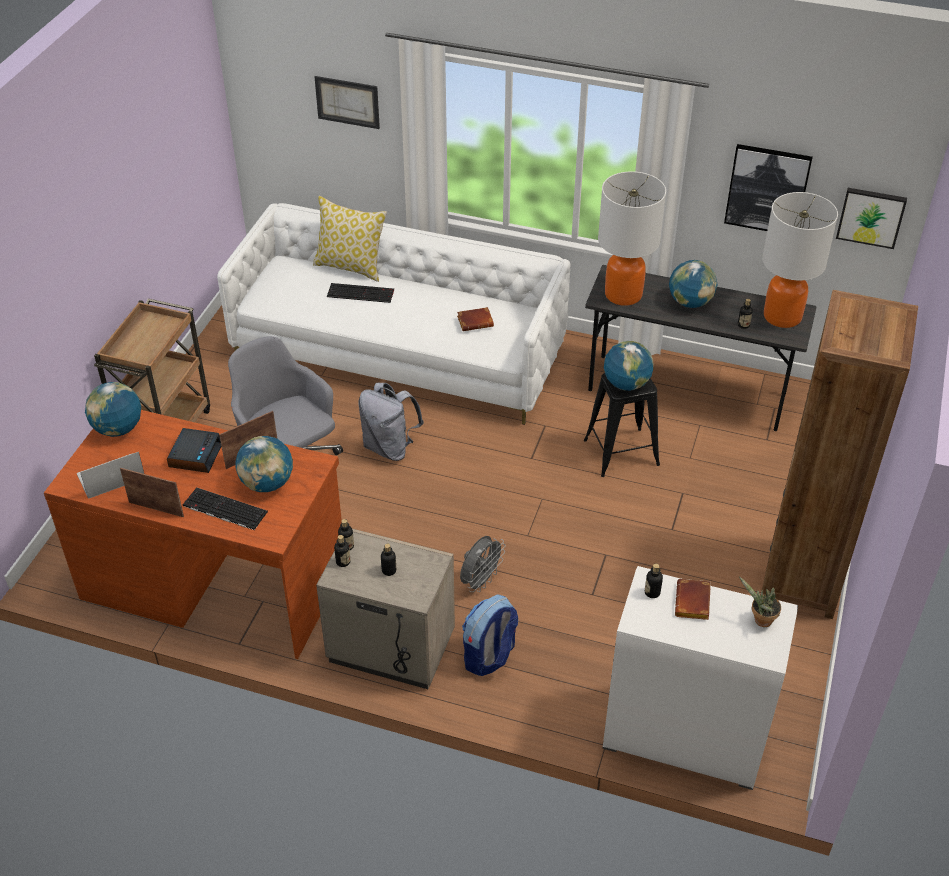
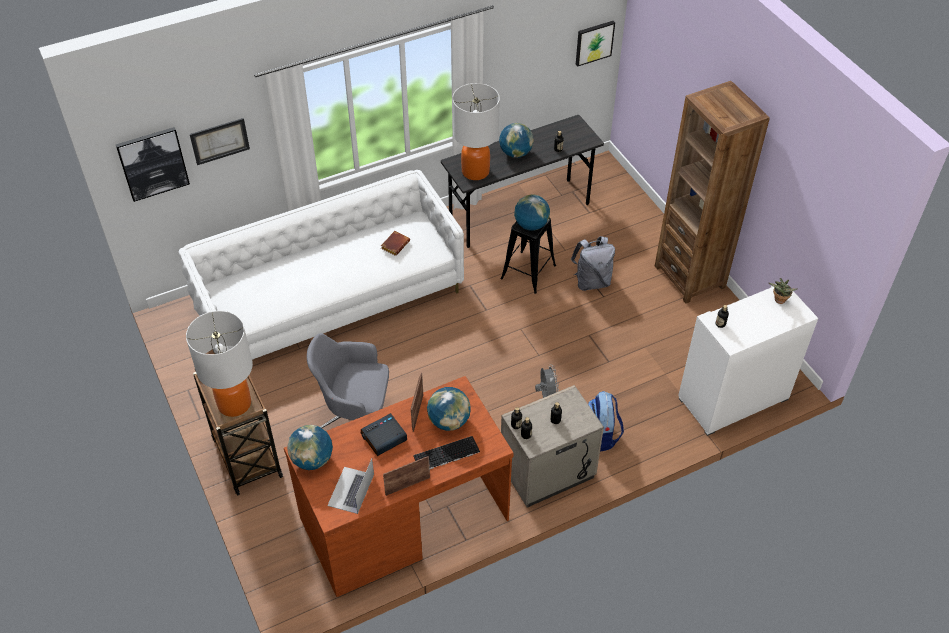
camera: 45 degrees left, 5 degrees up
(195, 455) = (383, 438): alarm clock -> alarm clock turned 90 degrees counterclockwise
(351, 266) = (270, 260): pillow -> none
(361, 293) = (301, 272): keyboard -> none
(390, 447) = (400, 362): grey backpack -> grey backpack (591, 281)
(694, 603) = (743, 315): brown book -> none
(767, 189) = (530, 56): picture -> picture (153, 163)
(782, 317) = (570, 131): table lamp -> table lamp (234, 404)

